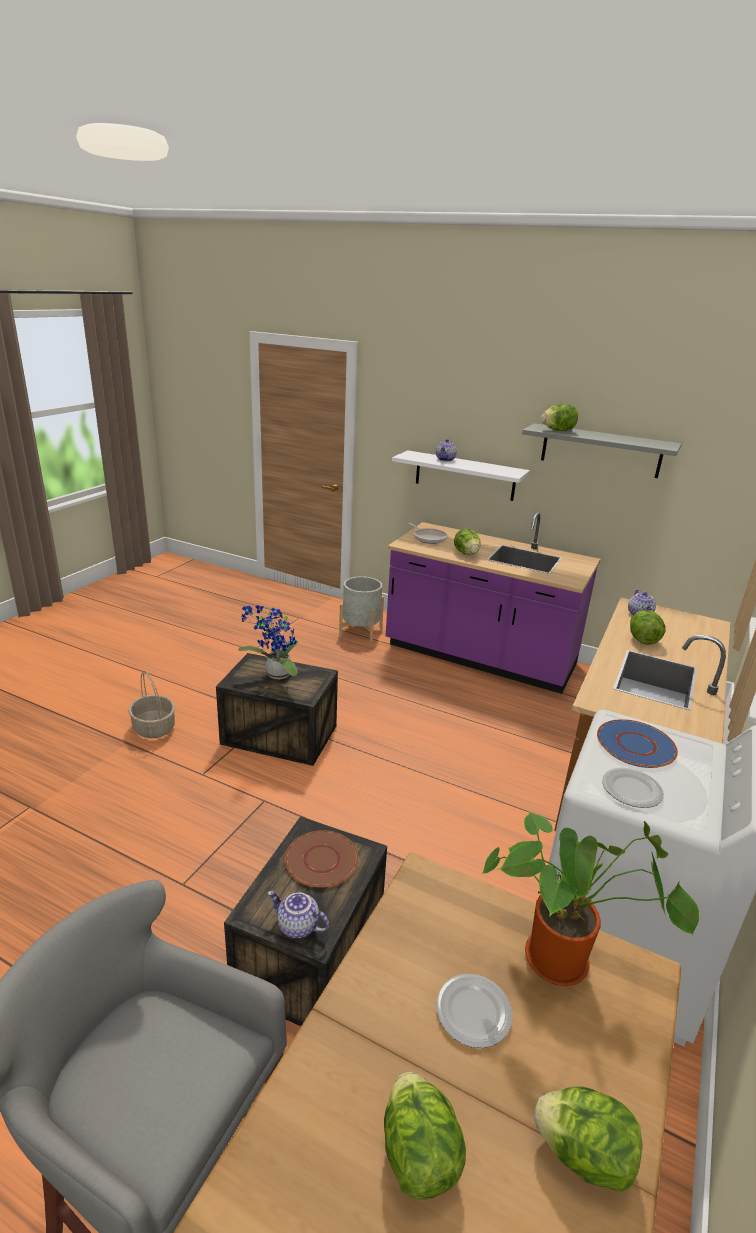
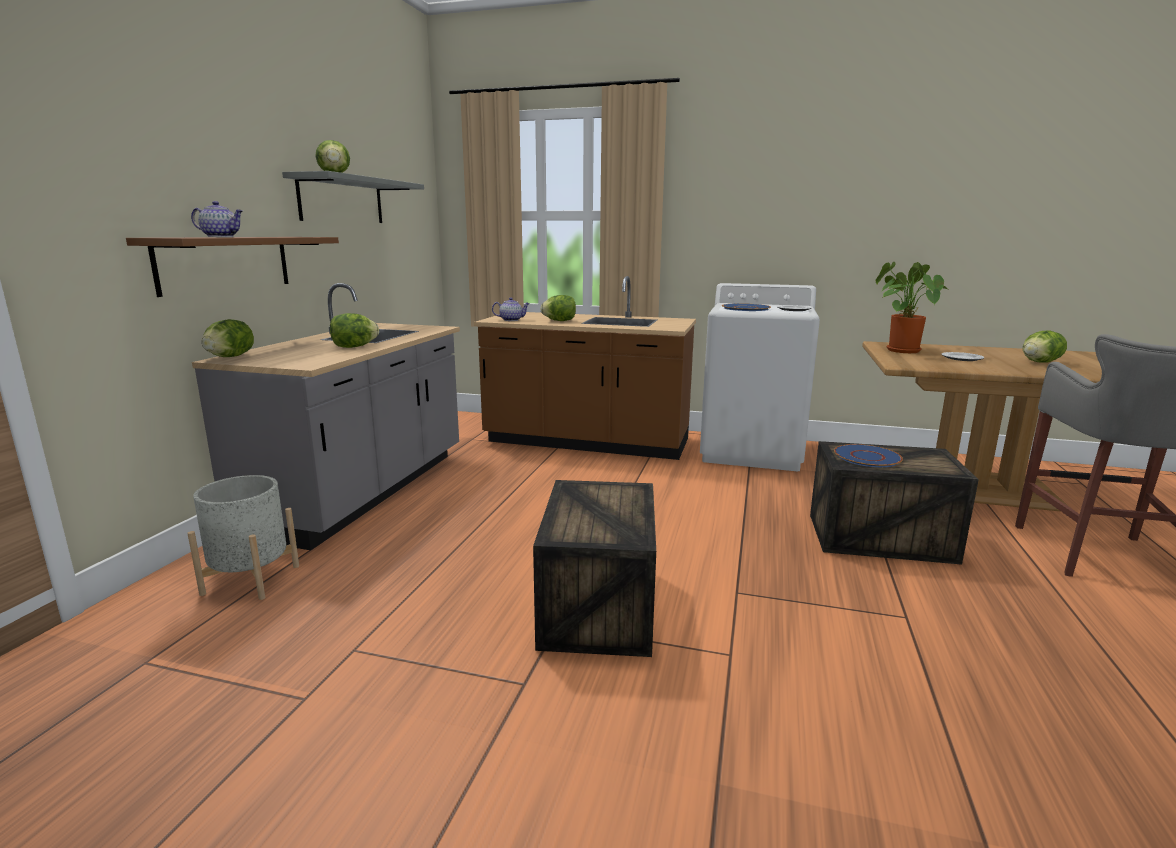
camera: 100 degrees left, 10 degrees down
(154, 728) = (650, 757): basket -> none
(275, 675) = (593, 513): potted plant -> none
(297, 927) = (936, 457): teapot -> none
(321, 859) = (867, 457): brown plate -> blue plate
(428, 538) = (282, 358): frying pan -> none
(465, 475) = (225, 263): white shelf -> brown shelf
(479, 657) = (363, 491): purple counter -> grey counter
(583, 1154) = (983, 350): lettuce -> lettuce (230, 357)

